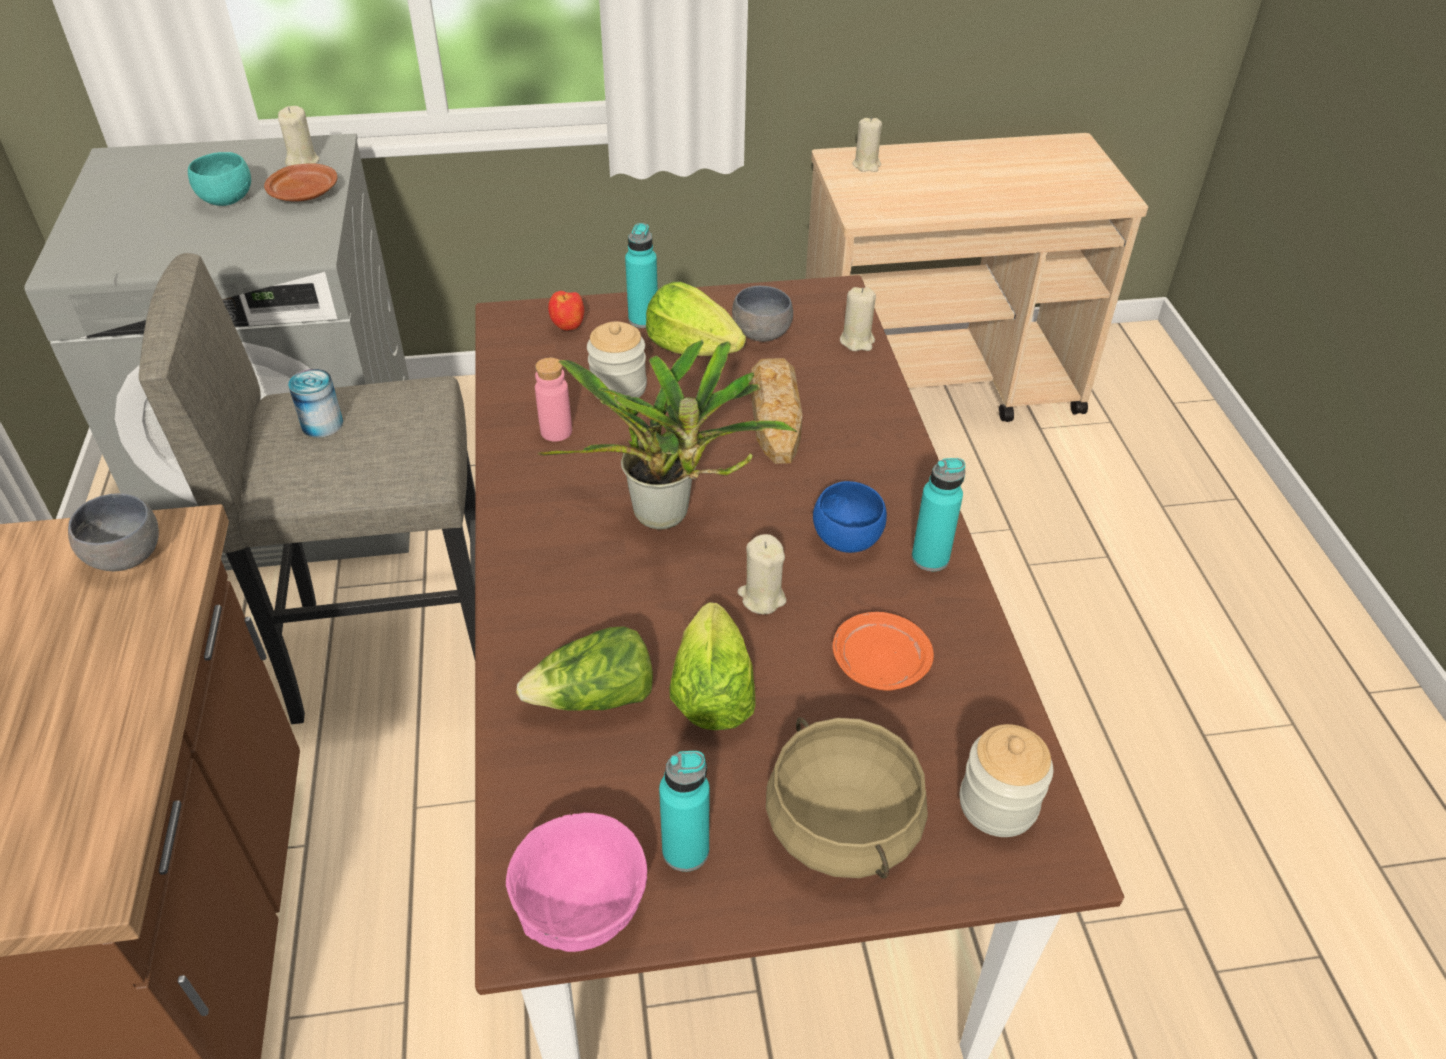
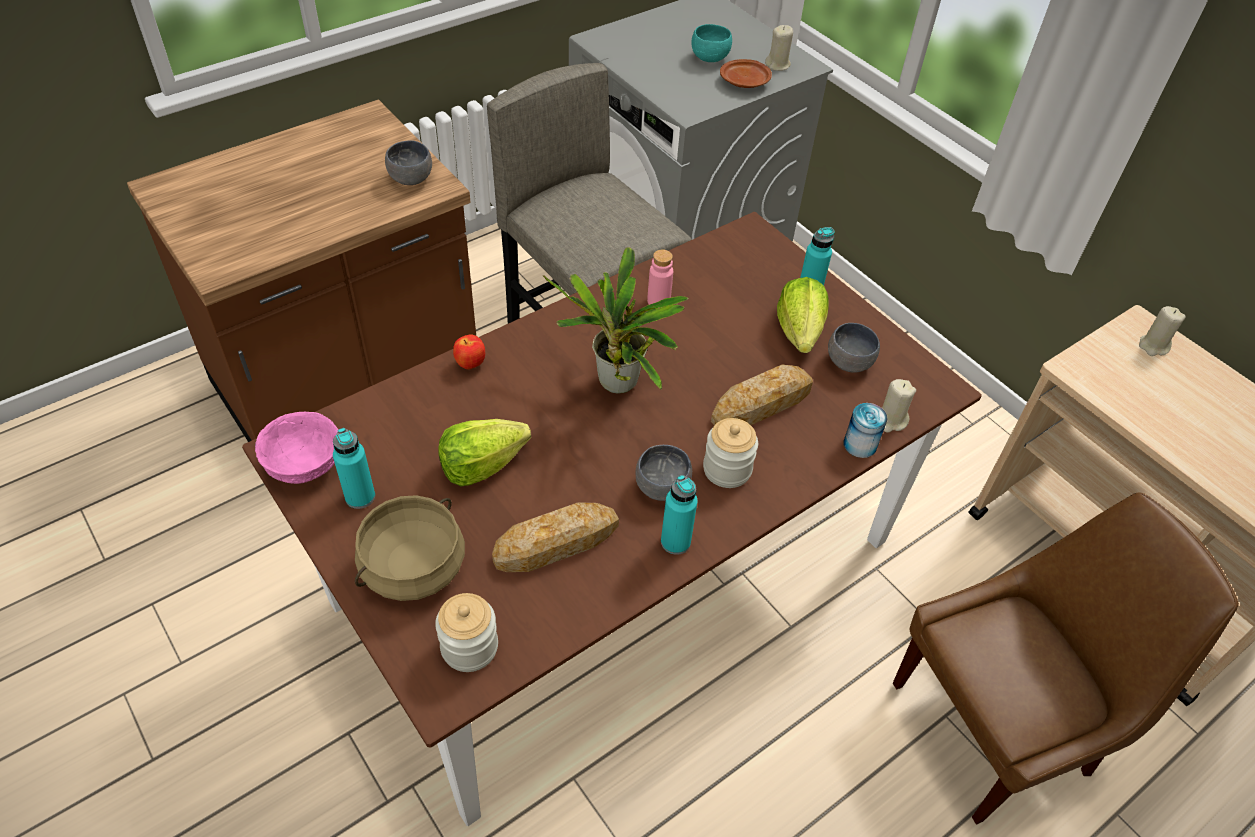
camera: 60 degrees right, 5 degrees up
(322, 424) = (591, 203): can -> can (860, 444)
(568, 327) = (767, 263): apple -> apple (470, 364)
(594, 698) = (448, 412): lettuce -> none
(618, 387) = (725, 312): jar -> jar (727, 469)
(762, 597) = (577, 460): beige candle -> none
(849, 541) = (661, 489): blue bowl -> grey bowl
(879, 662) = (556, 543): orange plate -> bread
(1053, 536) = (996, 726): none -> brown chair

